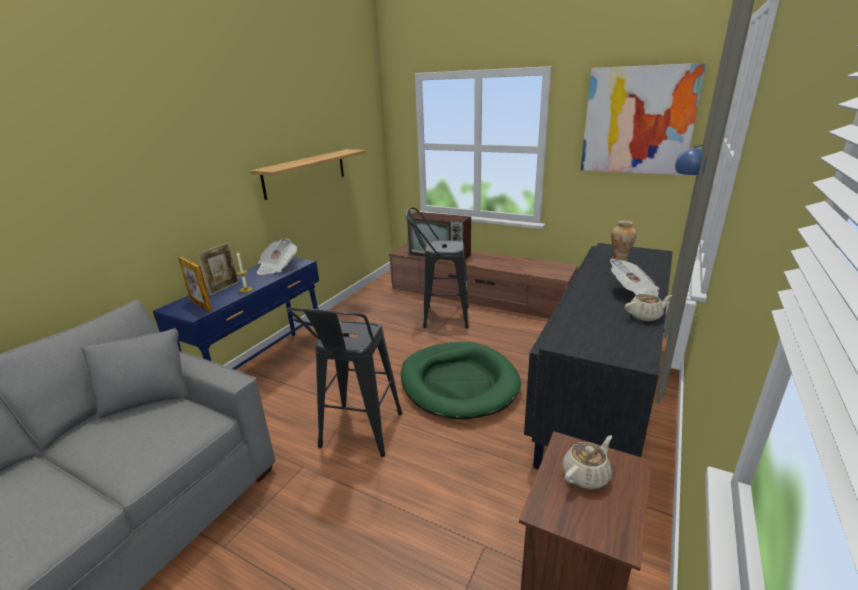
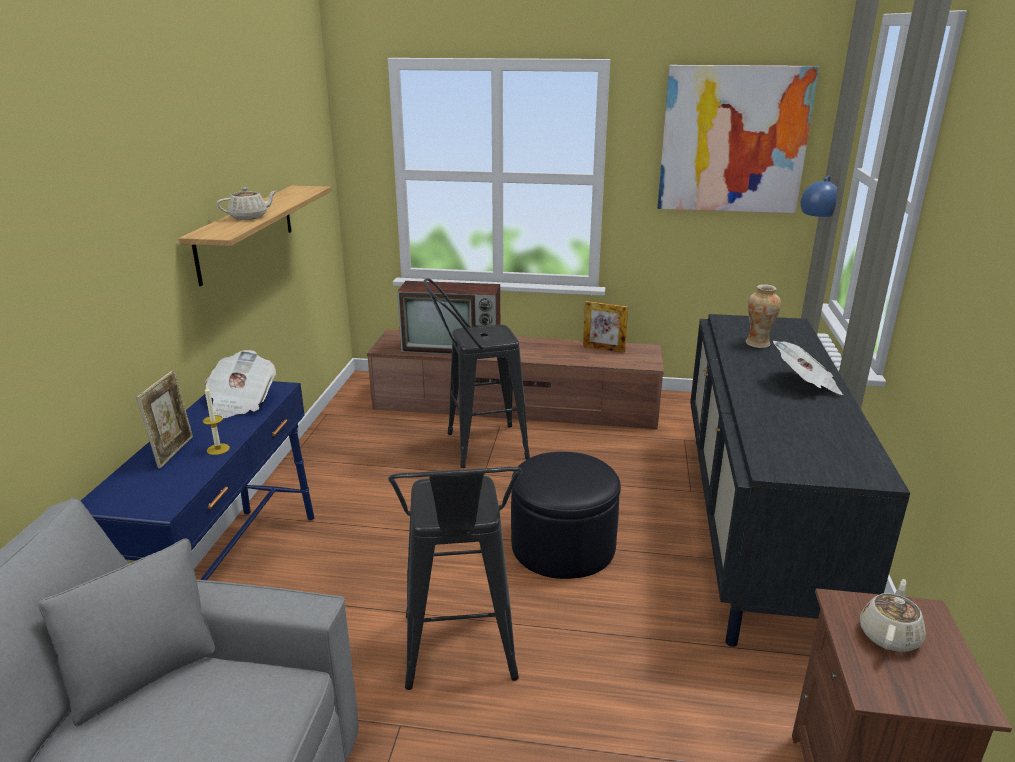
camera: 20 degrees left, 0 degrees up
(200, 305) = (156, 488): picture frame -> picture frame (603, 349)
(458, 383) = (562, 546): green dog bed -> black ottoman
(645, 316) = (841, 415): beige teapot -> beige teapot (249, 217)

